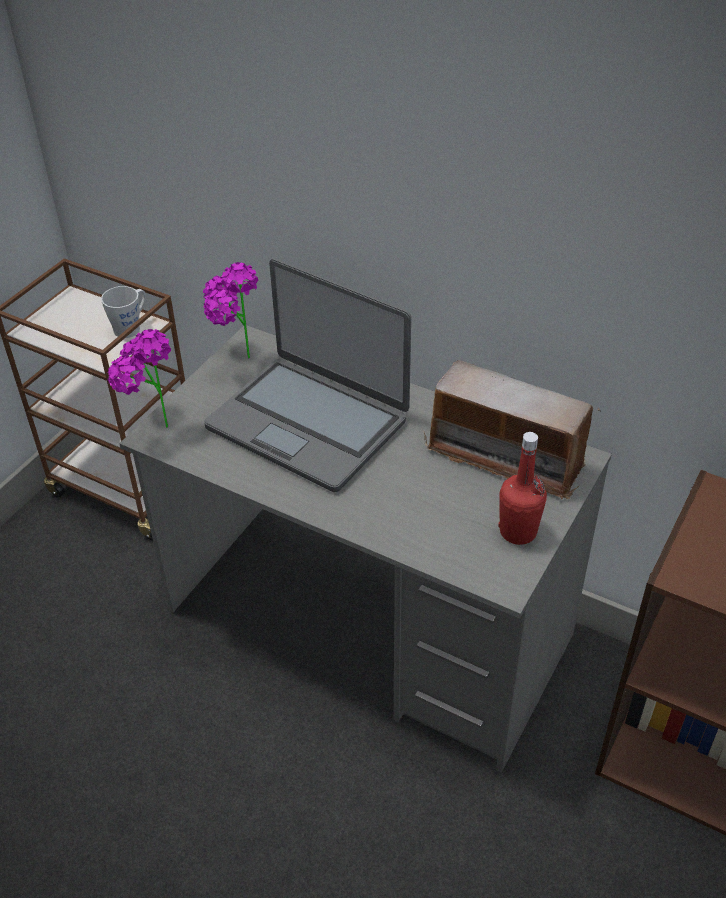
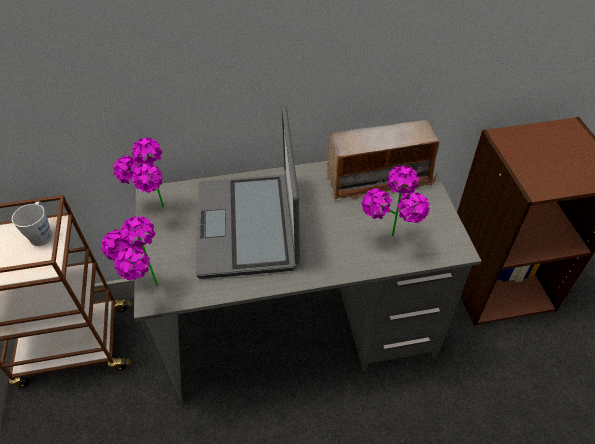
camera: 40 degrees left, 5 degrees up
(308, 423) = (248, 225): laptop -> laptop turned 90 degrees clockwise
(434, 530) = (390, 244): none -> potted plant
(518, 531) = (430, 216): red bottle -> none

